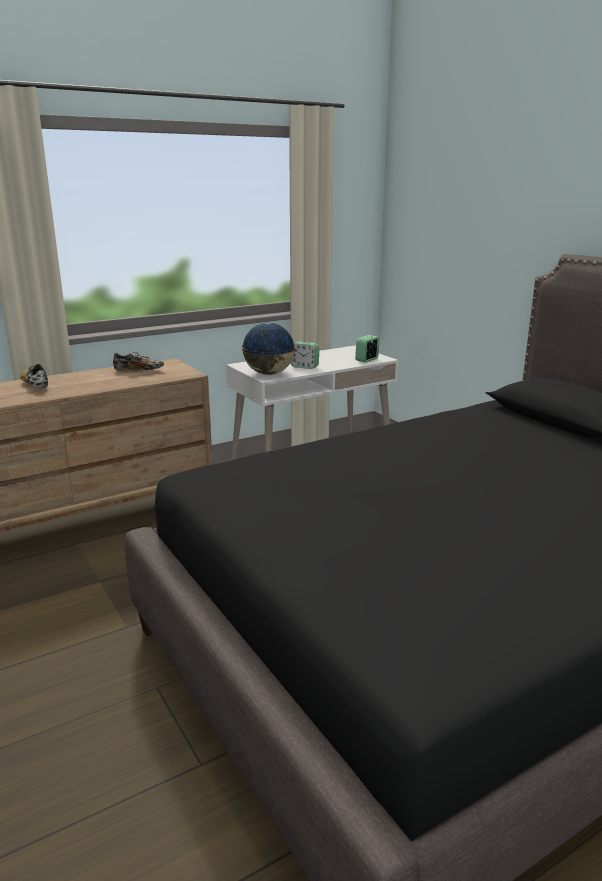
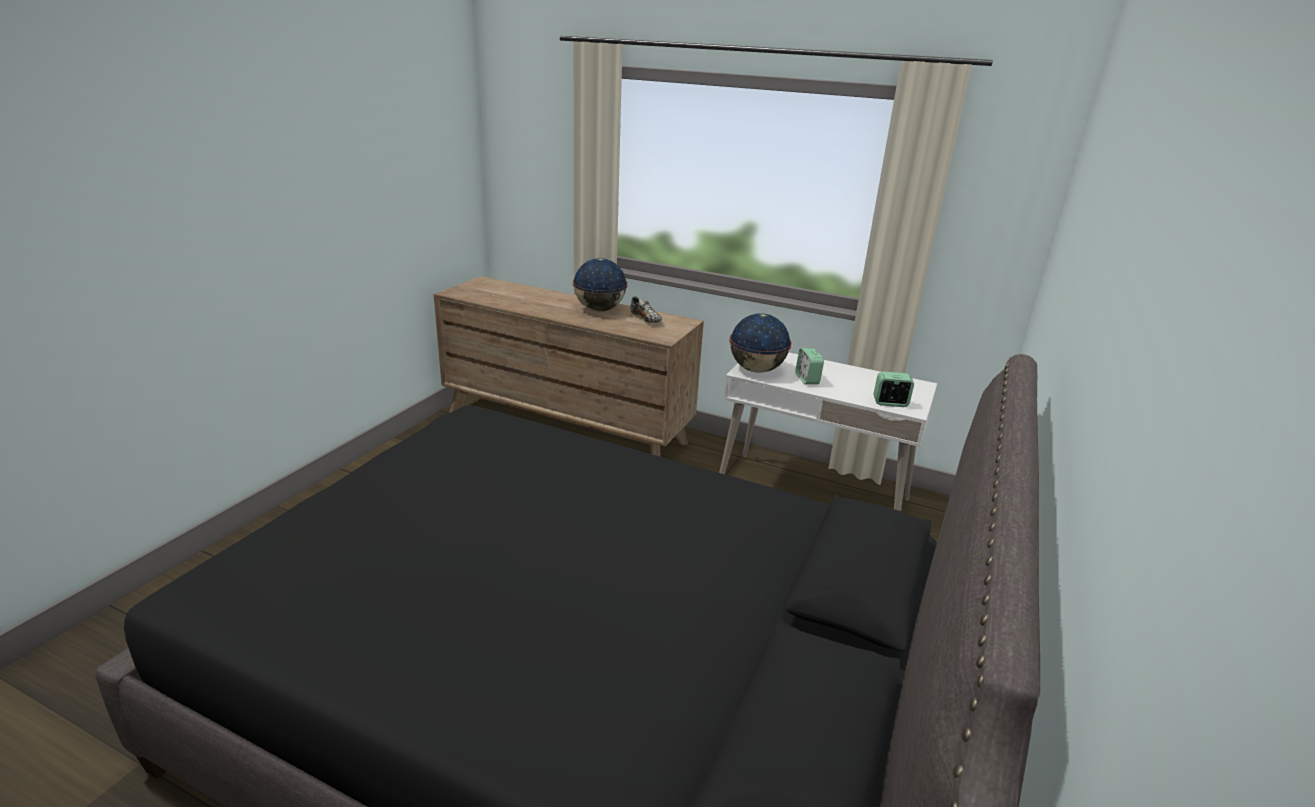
camera: 55 degrees right, 5 degrees up
(35, 384) = (564, 301): shoe -> none
(84, 378) = (599, 310): none -> globe

